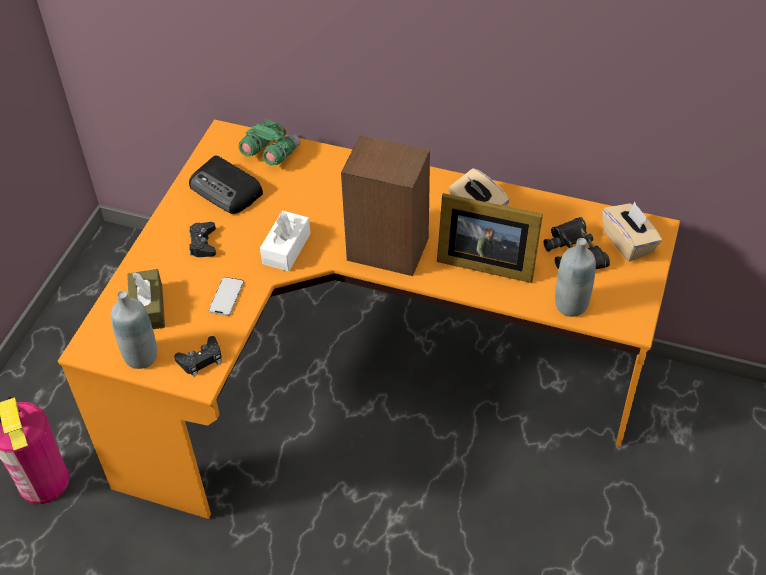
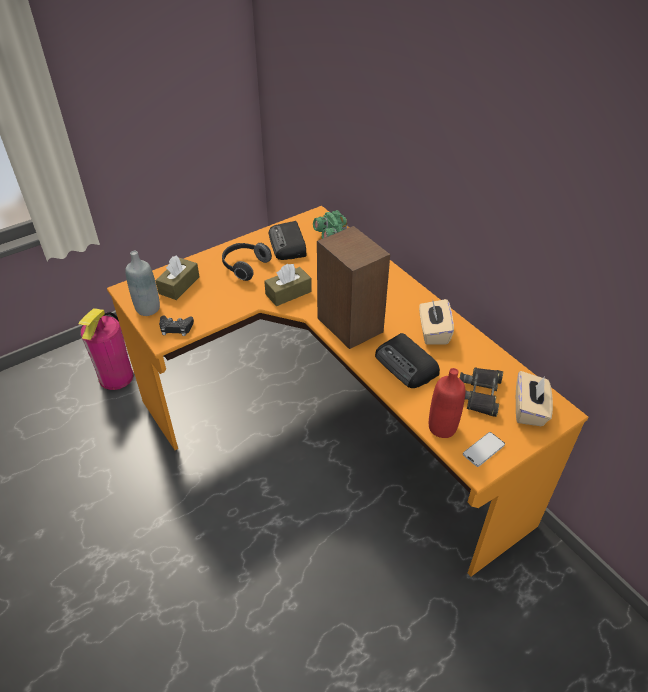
camera: 35 degrees right, 5 degrees down
(203, 243) = (244, 266): black game controller -> headphones
(226, 297) = (226, 302): phone -> phone (483, 450)
(286, 248) = (288, 293): white tissue box -> brown tissue box
(484, 261) = (407, 365): picture frame -> radio
(571, 305) = (442, 427): grey bottle -> red bottle

